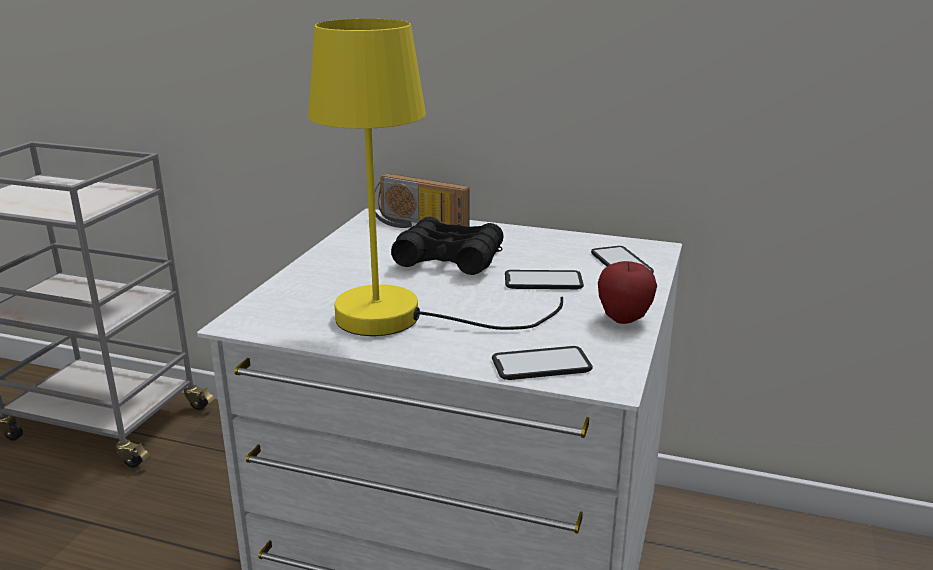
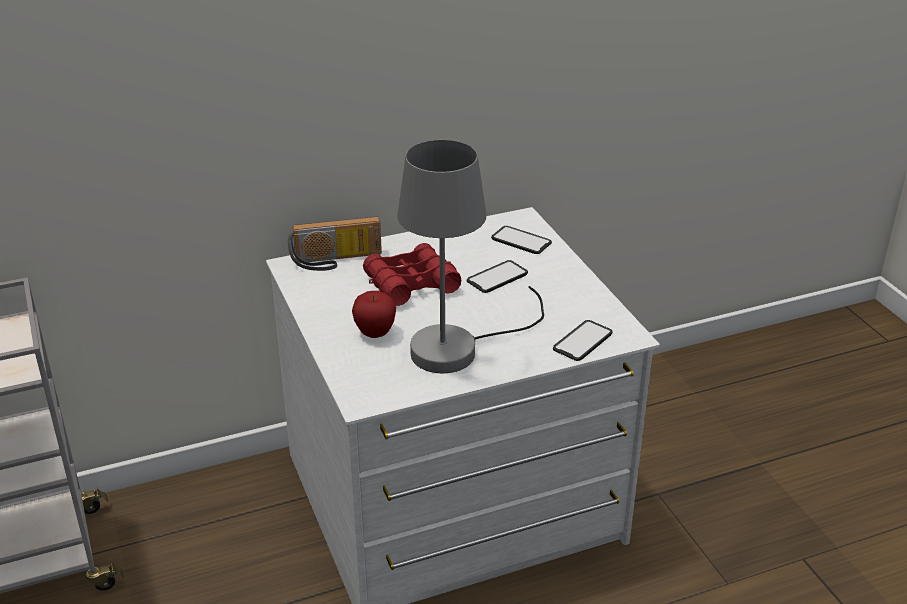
camera: 40 degrees left, 10 degrees up
(404, 318) = (460, 346): yellow table lamp -> grey table lamp
(449, 259) = (411, 284): black binoculars -> red binoculars
(624, 319) = (581, 287): apple -> apple (375, 333)

